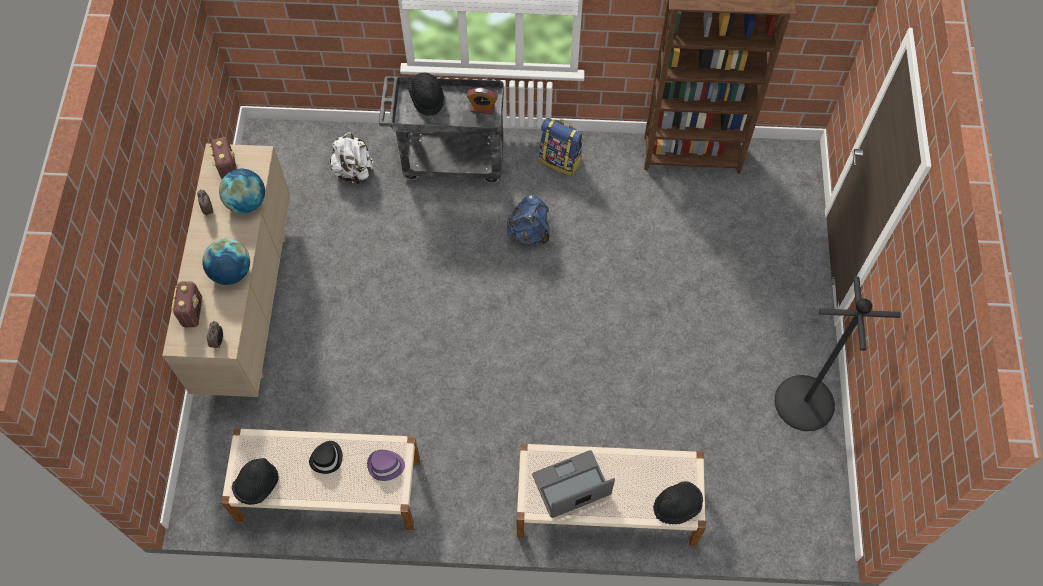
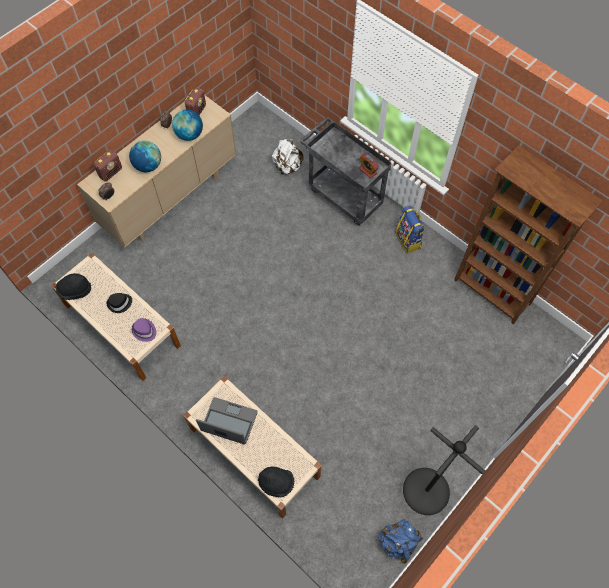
camera: 40 degrees right, 0 degrees up
(427, 99) = (341, 145): black hat -> none
(529, 232) = (352, 267): blue backpack -> blue backpack (398, 542)

